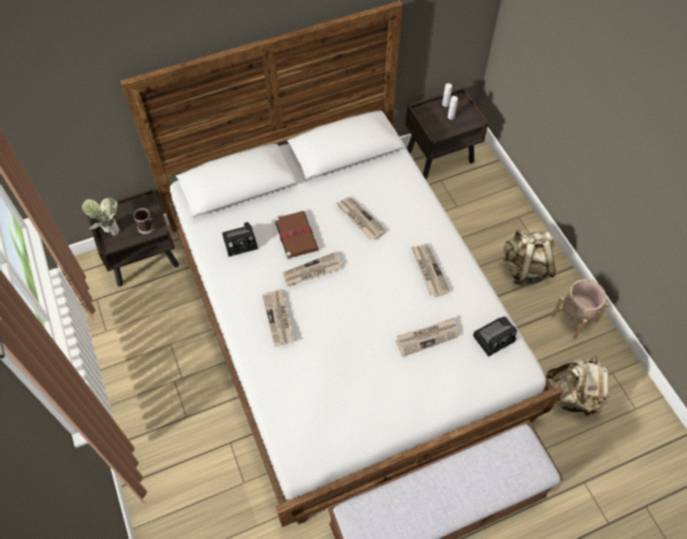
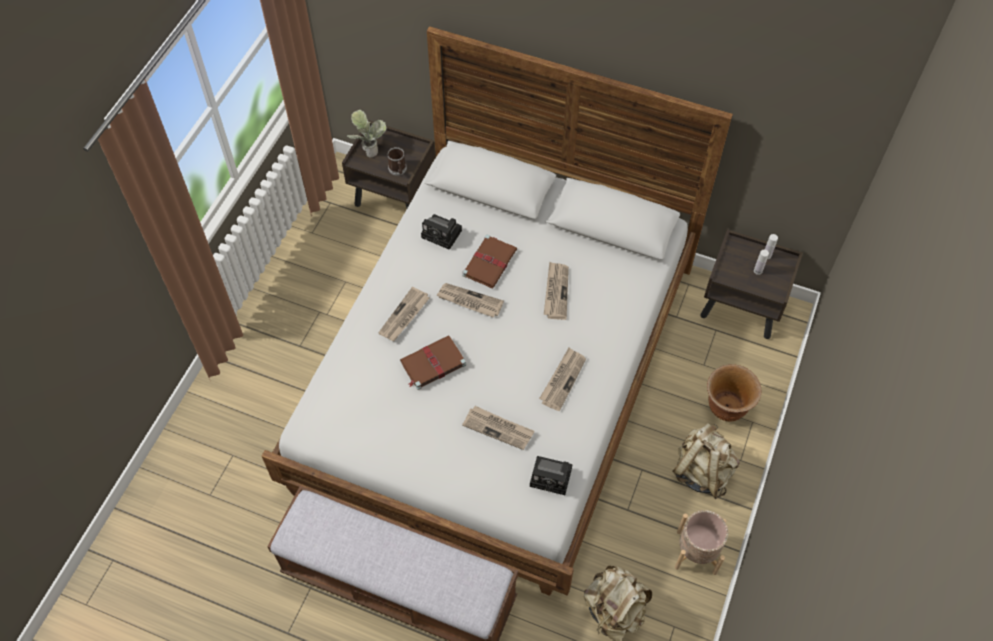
camera: 45 degrees right, 0 degrees up
(336, 334) = (432, 364): none -> brown book
(496, 220) = (726, 408): none -> brown planter

